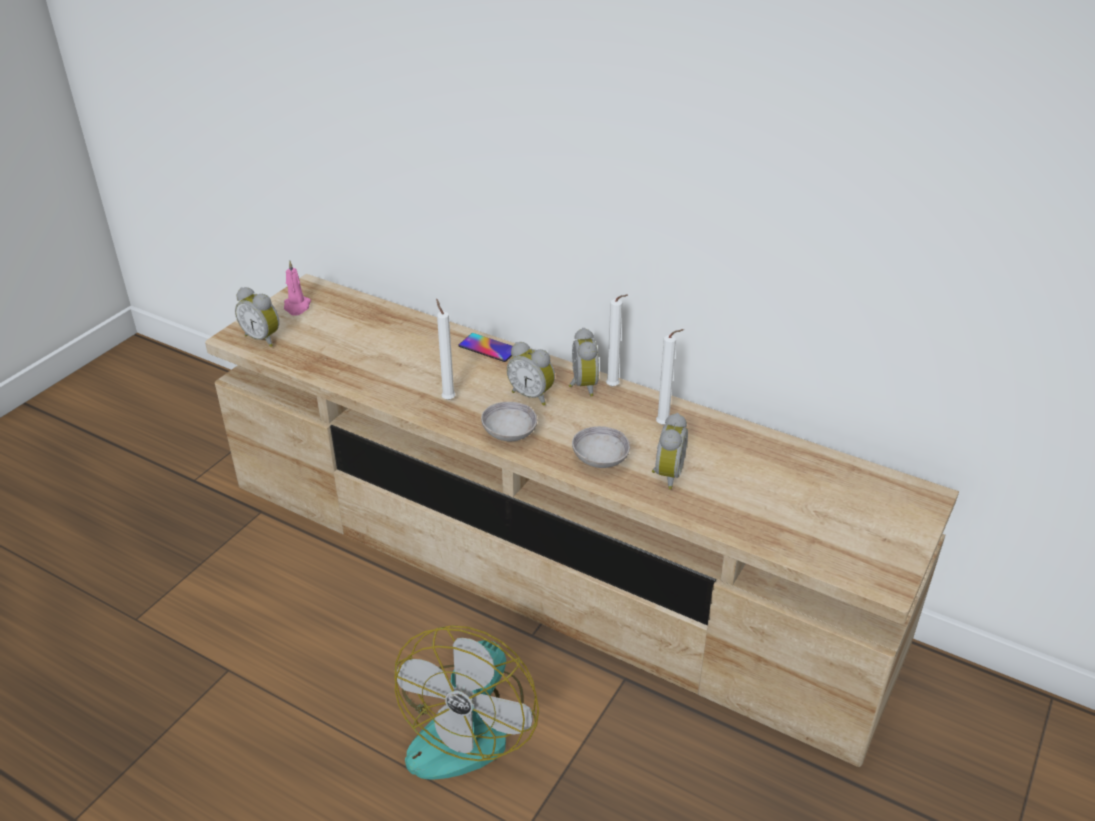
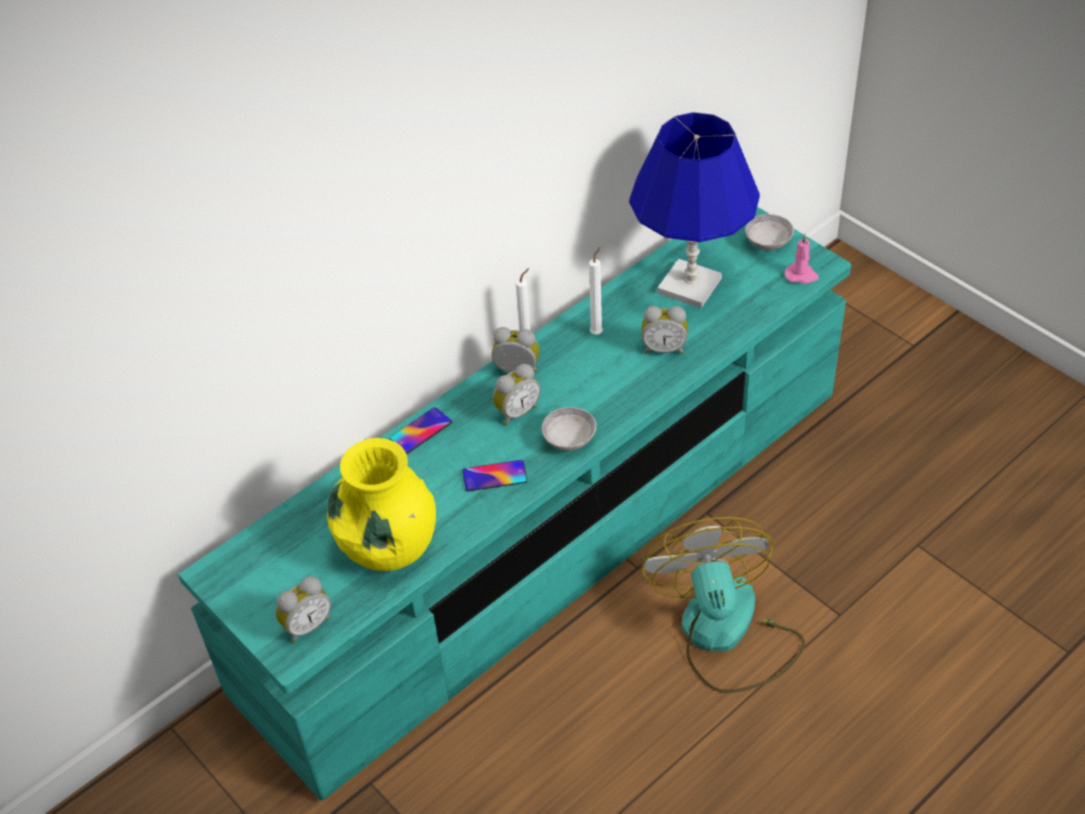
camera: 70 degrees left, 10 degrees up
(297, 307) = (254, 588): pink candle -> pink candle (801, 275)
(352, 359) = (389, 546): none -> yellow vase
(447, 398) = (494, 476): white candle -> phone
(468, 724) = (725, 634): fan -> fan turned 135 degrees counterclockwise
(547, 563) = (551, 536): beige tv stand -> turquoise tv stand
(600, 459) = (629, 385): grey bowl -> grey bowl (768, 242)
(666, 474) = (664, 348): alarm clock -> alarm clock turned 150 degrees clockwise
(775, 478) = (690, 286): none -> blue table lamp

